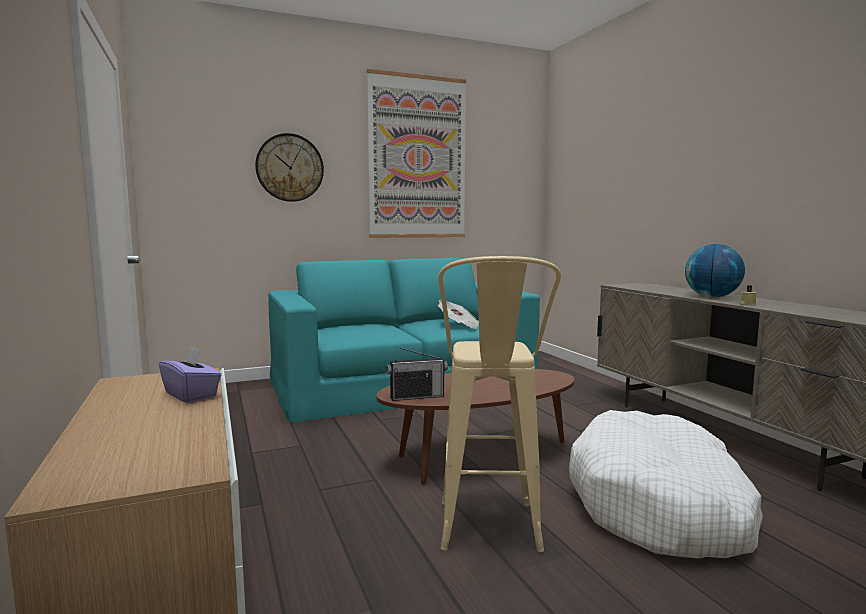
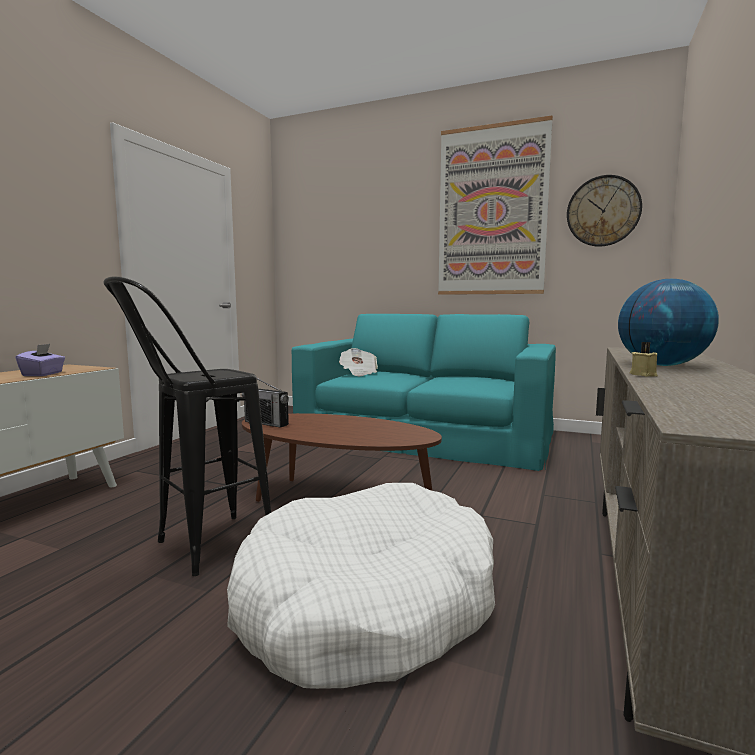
camera: 45 degrees right, 0 degrees up
(289, 168) = (372, 234): wall clock -> wall clock (603, 211)
(459, 326) = (465, 383): newspaper -> newspaper (358, 373)
(490, 537) = (198, 550): beige stool -> black stool

